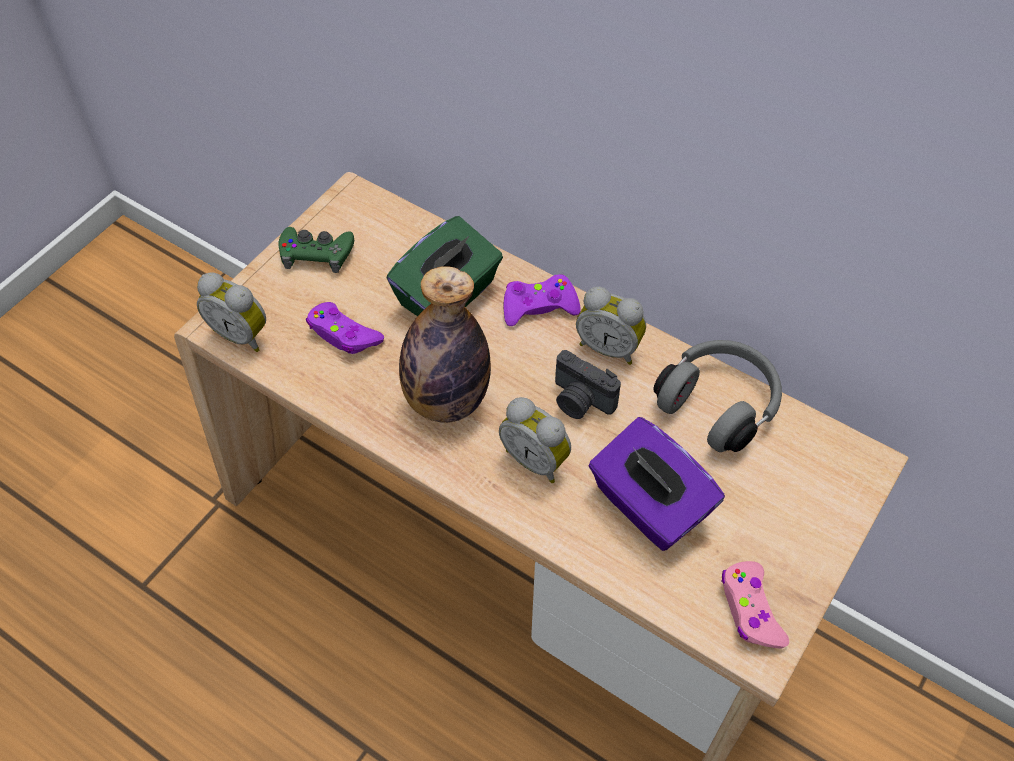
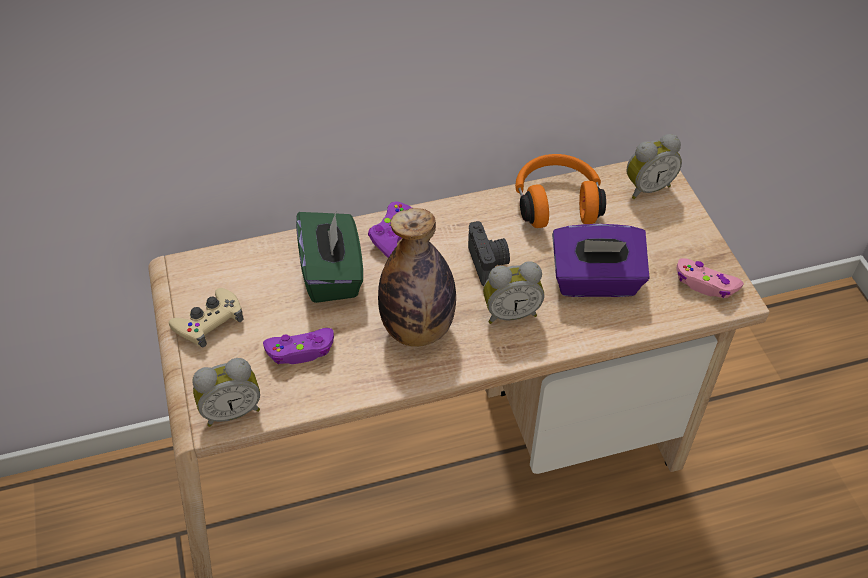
camera: 50 degrees left, 5 degrees down
(316, 253) = (209, 322): green game controller -> beige game controller
(580, 401) = (489, 263): camera -> camera turned 90 degrees counterclockwise
(609, 347) = (463, 222): alarm clock -> alarm clock (646, 187)
(719, 403) = (556, 202): grey headphones -> orange headphones

